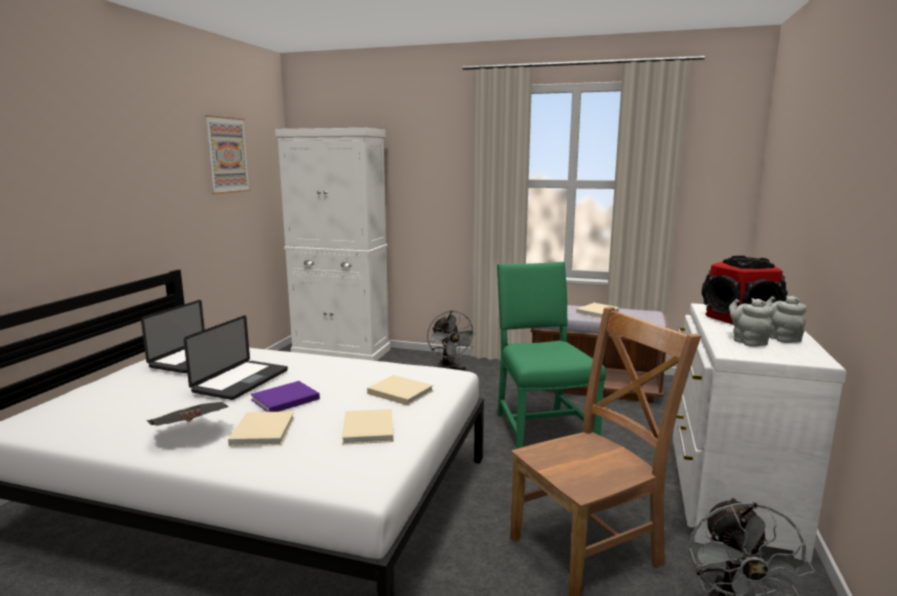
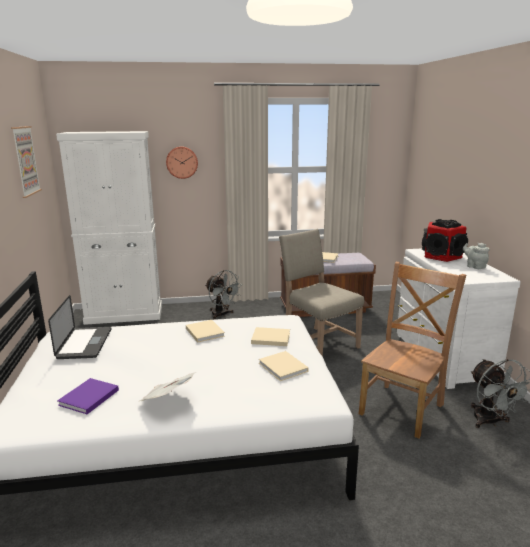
camera: 25 degrees left, 5 degrees up
(241, 381) = (150, 354): laptop -> none
(263, 430) = (217, 384): beige book -> beige book (204, 332)
(283, 400) = (201, 361): purple book -> purple book (87, 398)
(424, 169) = (182, 162): none -> wall clock
(541, 428) = (317, 343): green chair -> beige chair
(747, 341) = (463, 271): grey teapot -> none

